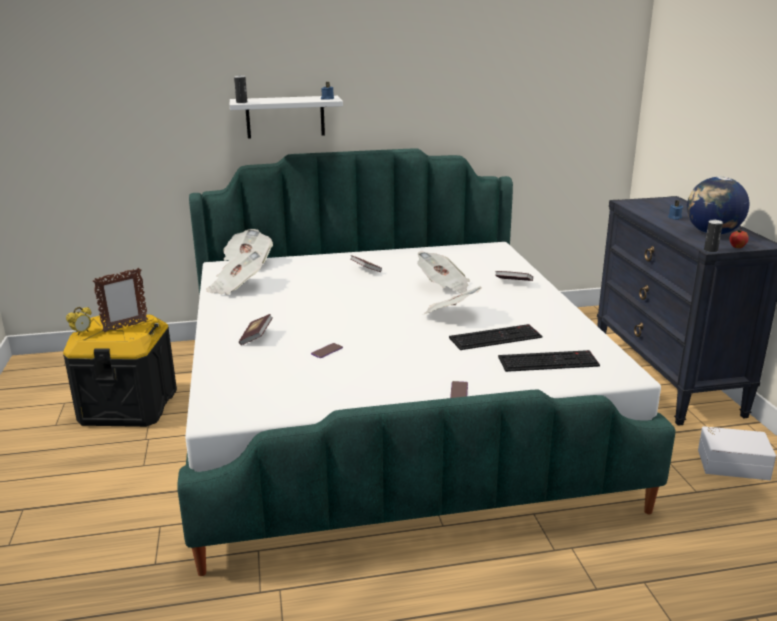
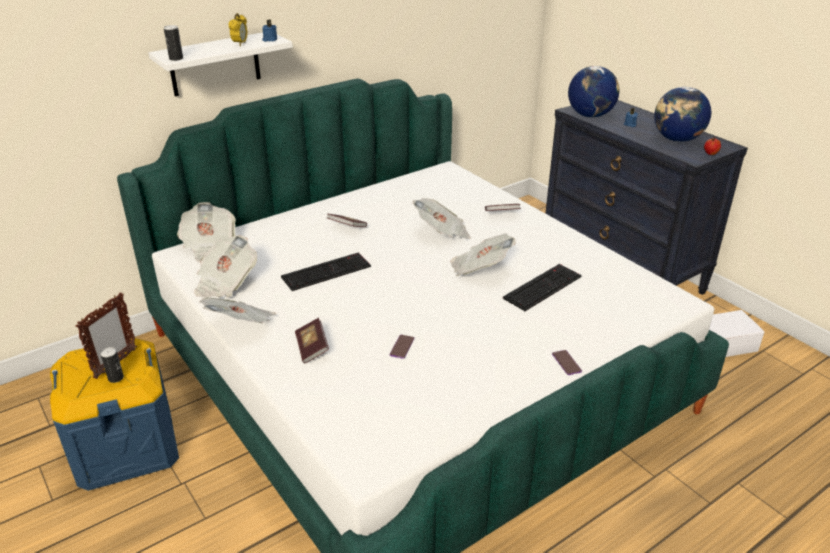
camera: 25 degrees left, 10 degrees up
(82, 333) = (66, 387): alarm clock -> alarm clock (240, 44)
(128, 406) = (126, 446): black storage box -> blue storage box
(220, 314) = (242, 325): none -> newspaper
(549, 361) = (610, 304): keyboard -> keyboard (326, 271)
(640, 207) = (590, 115): none -> globe
(710, 250) = (695, 161): can -> can (116, 378)

